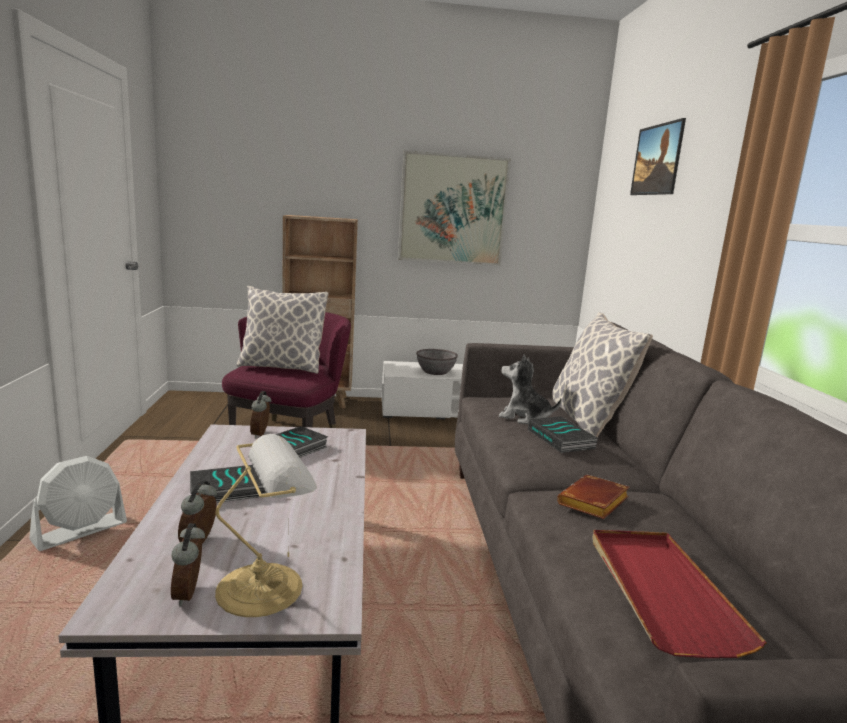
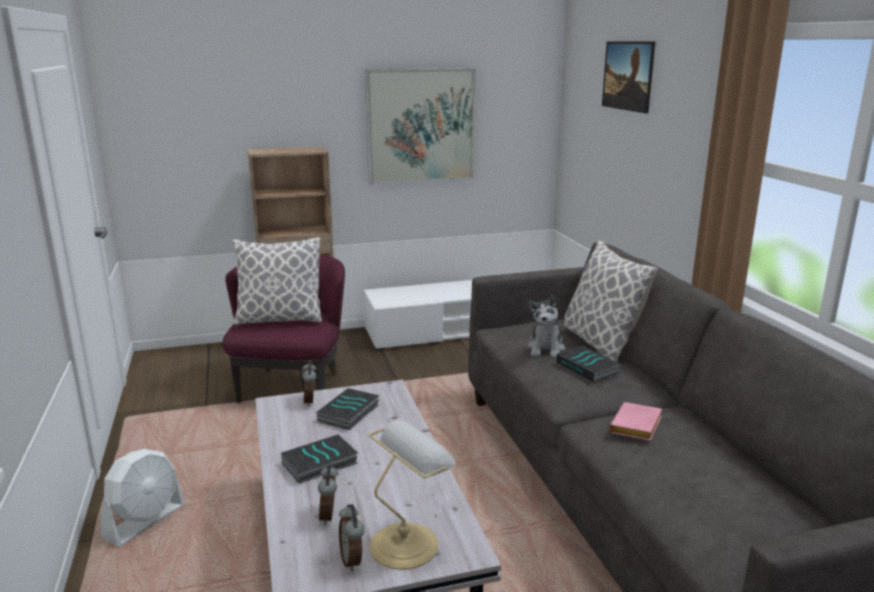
camera: 10 degrees left, 5 degrees up
(435, 372) = (422, 296): grey bowl -> none
(524, 417) = (546, 348): plush toy -> plush toy turned 90 degrees counterclockwise
(594, 504) = (637, 427): brown book -> pink book
(661, 591) = (709, 493): red tray -> none

